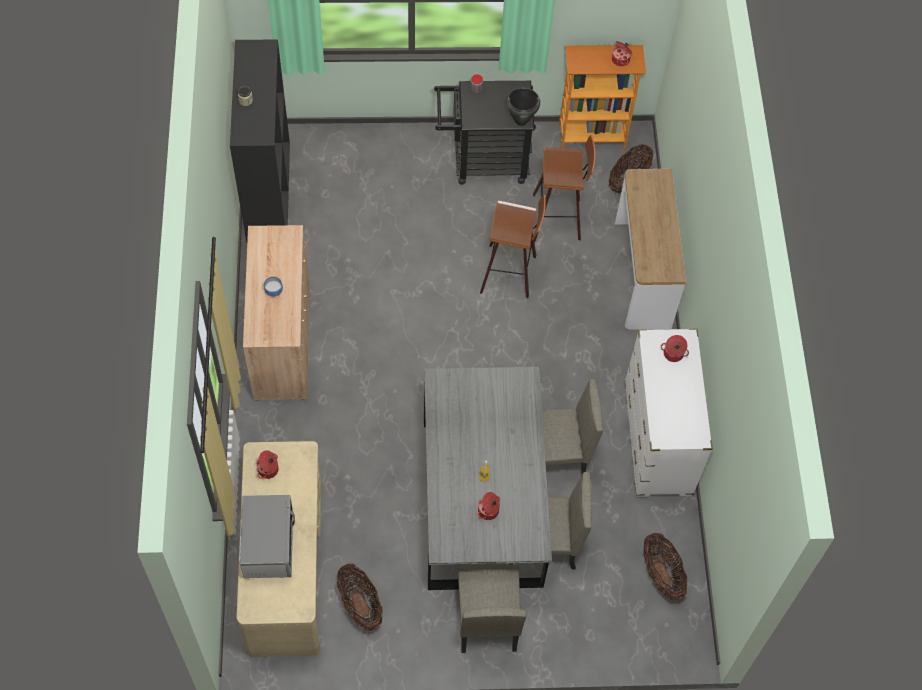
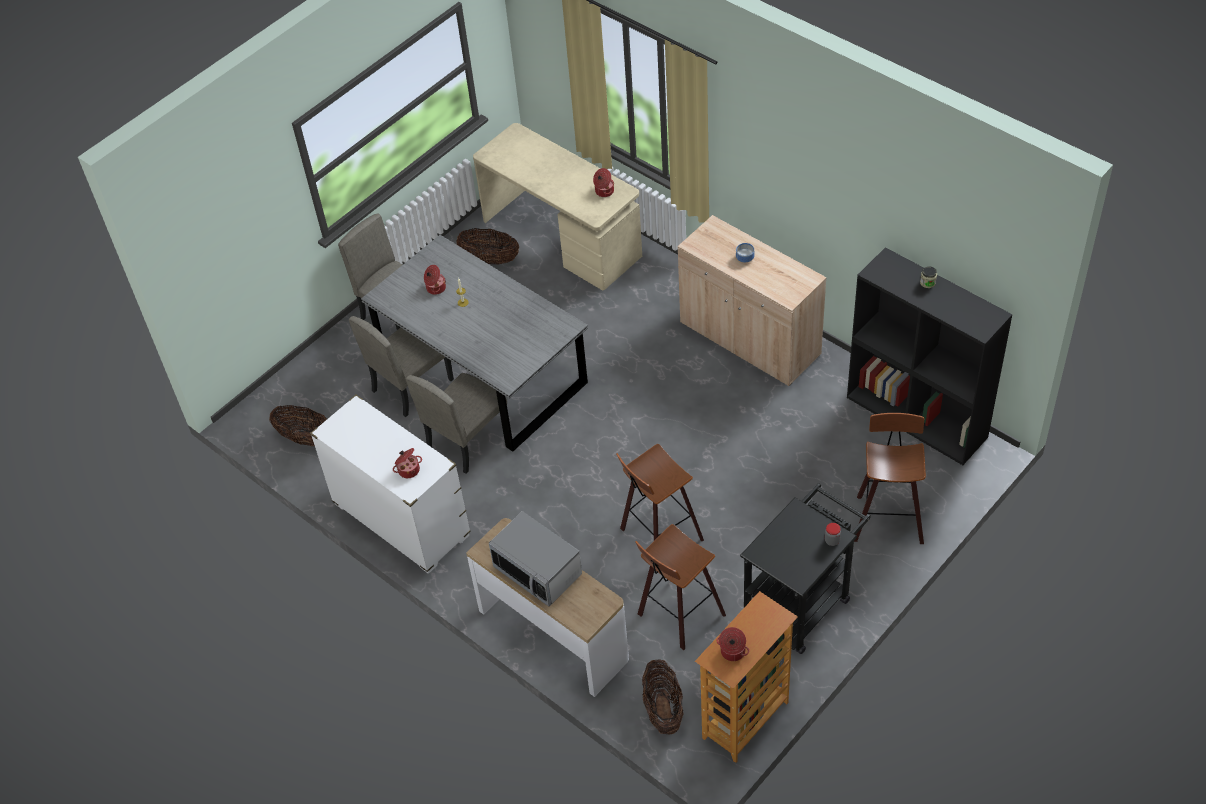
camera: 140 degrees right, 10 degrees down
(268, 544) = (549, 162): microwave -> microwave (538, 571)
(373, 157) = (887, 517): none -> stool
(520, 120) = (760, 550): black cooking pot -> none

